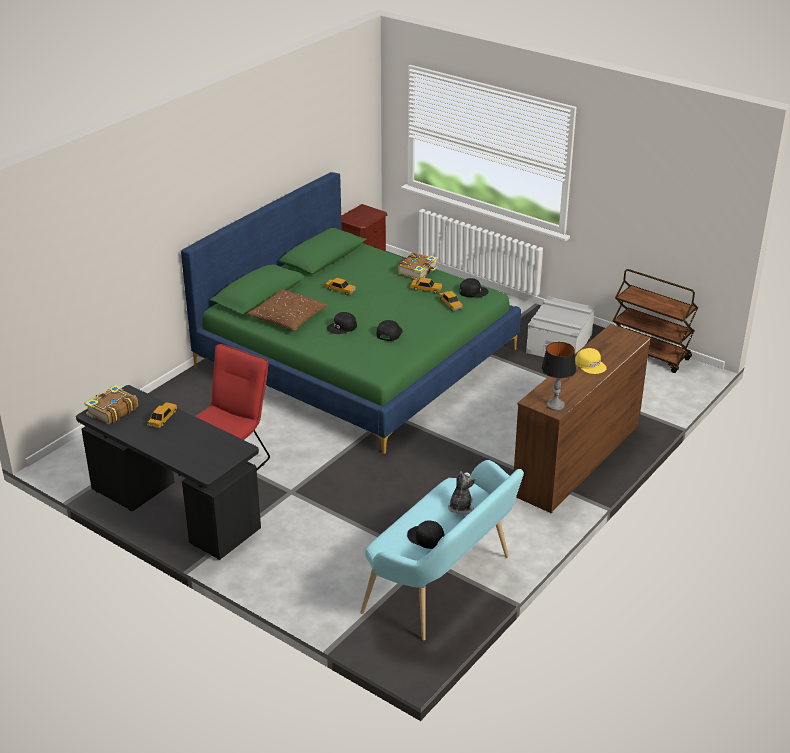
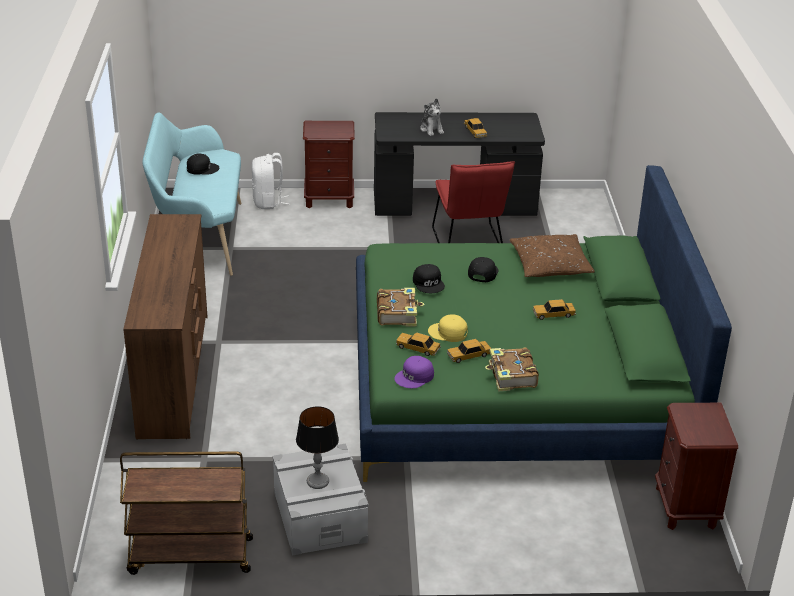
camera: 140 degrees right, 0 degrees up
(111, 411) = (518, 123): book -> book (398, 313)
(271, 574) = (329, 199): none -> brown nightstand
(331, 601) = (268, 202): none -> white backpack
(460, 507) = (197, 194): plush toy -> plush toy (431, 129)
(473, 291) = (415, 377): black cap -> purple cap
(555, 405) = (164, 223): table lamp -> table lamp (317, 481)
(590, 365) = (163, 272): yellow cap -> yellow cap (448, 333)

